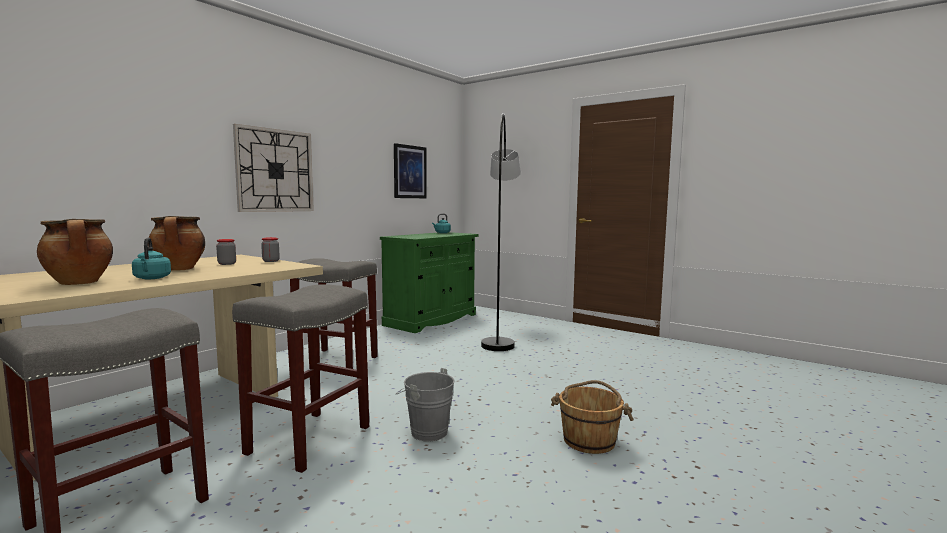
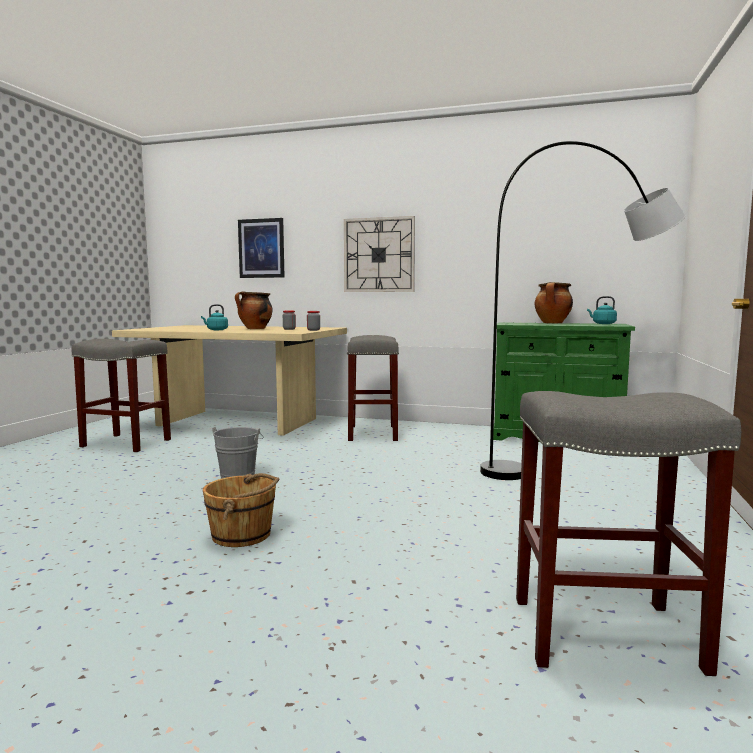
camera: 70 degrees right, 0 degrees up
(80, 283) = (195, 329): cooking pot -> cooking pot (552, 323)
(309, 440) = (213, 454): grey stool -> grey stool (602, 634)
(409, 172) = (560, 242): picture -> picture (261, 248)

